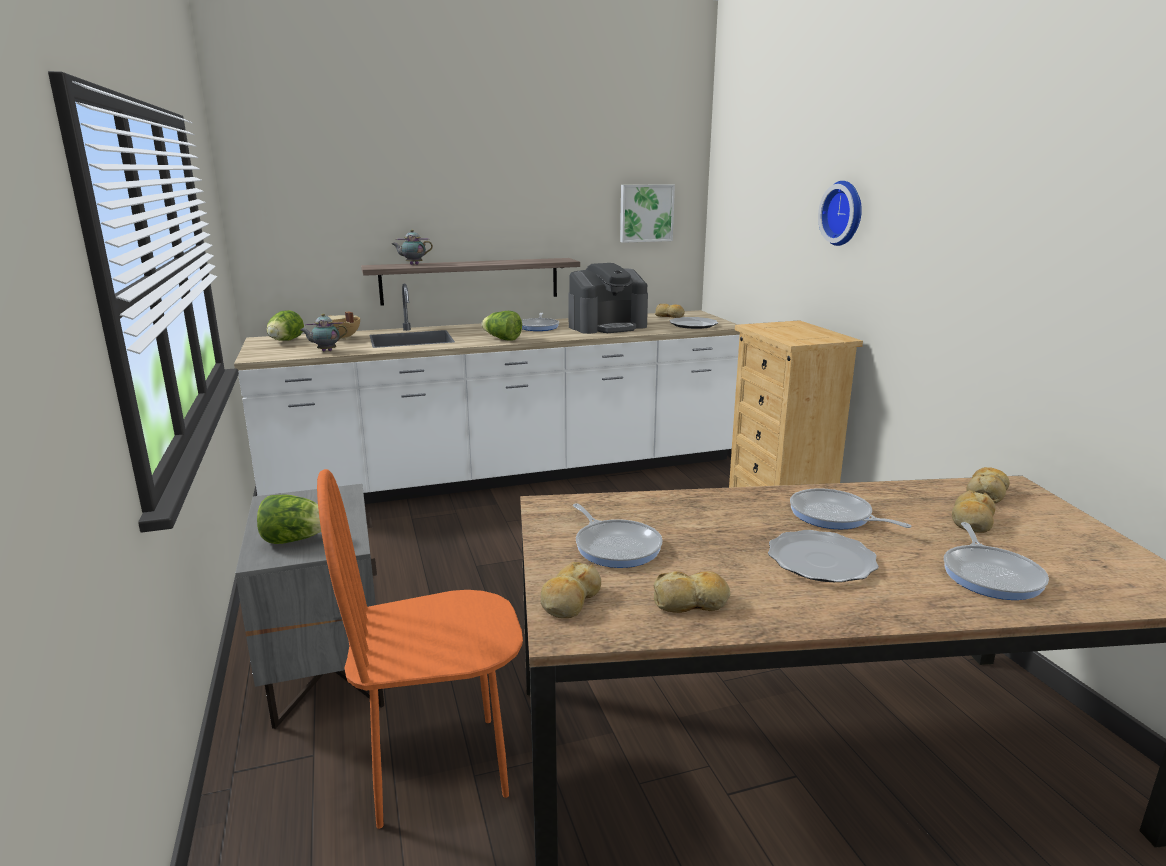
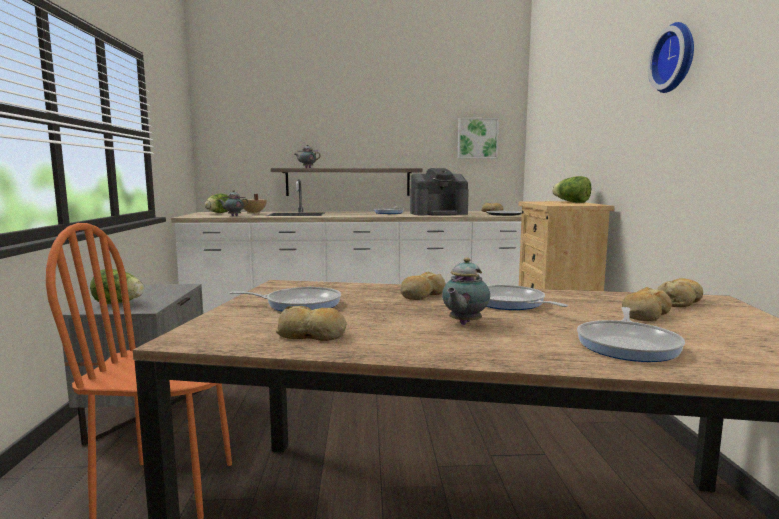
camera: 15 degrees right, 10 degrees down
(502, 339) = (355, 215): lettuce -> lettuce (571, 202)
(570, 601) = (216, 325): bread -> bread (422, 295)
(616, 546) = (299, 304): frying pan -> frying pan turned 75 degrees counterclockwise
(820, 560) = (463, 323): plate -> teapot
(844, 213) = (602, 108): wall clock -> wall clock (676, 58)

